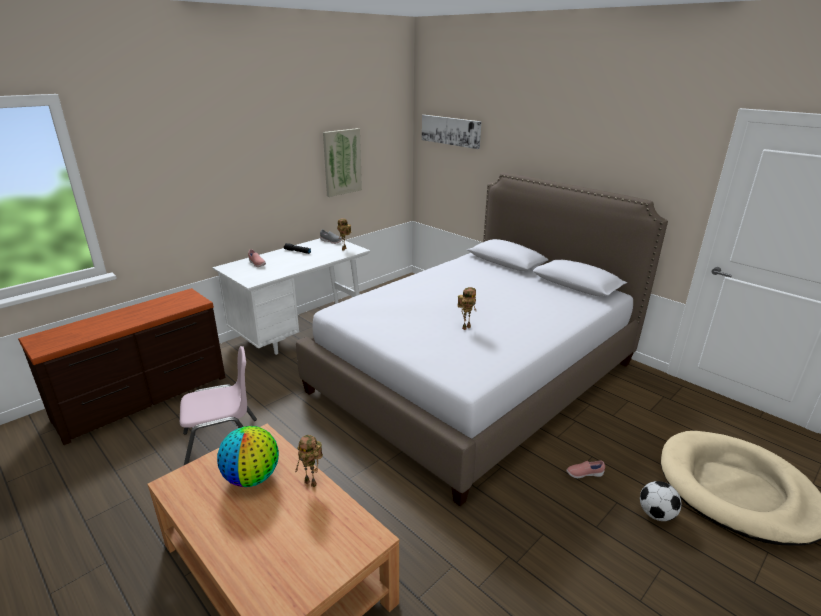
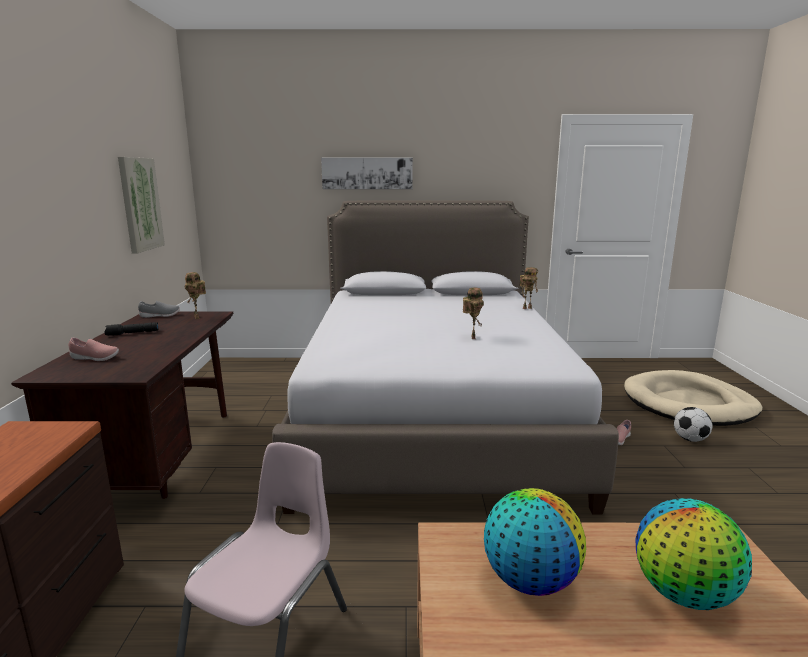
camera: 45 degrees left, 10 degrees down
(291, 535) = (684, 594): none -> globe
(301, 331) = (161, 458): white desk -> brown desk
(312, 483) = (588, 537): toy robot -> toy robot (527, 308)
(451, 131) = (256, 165): picture -> picture (367, 173)

